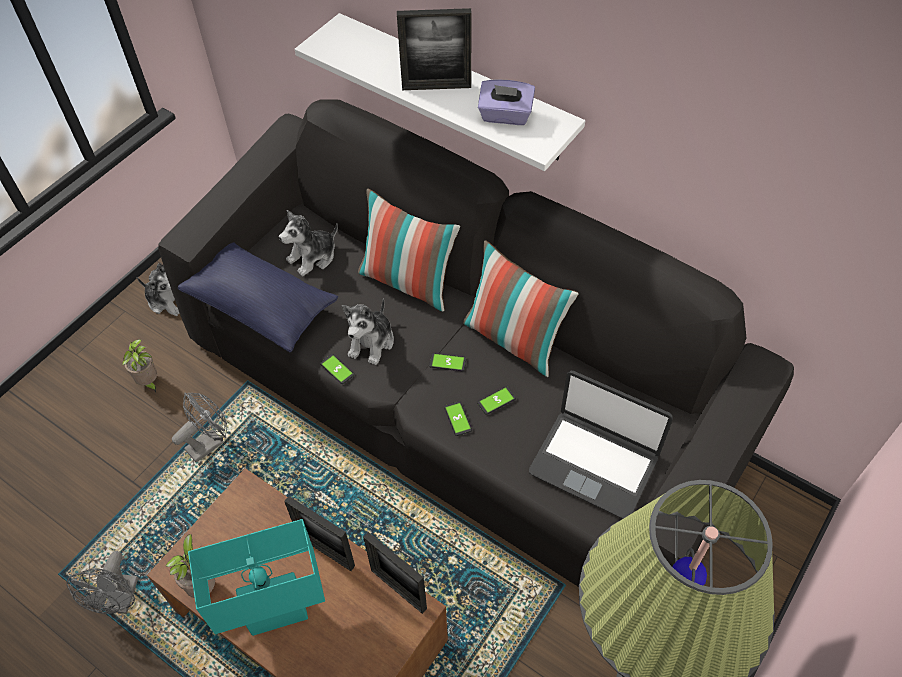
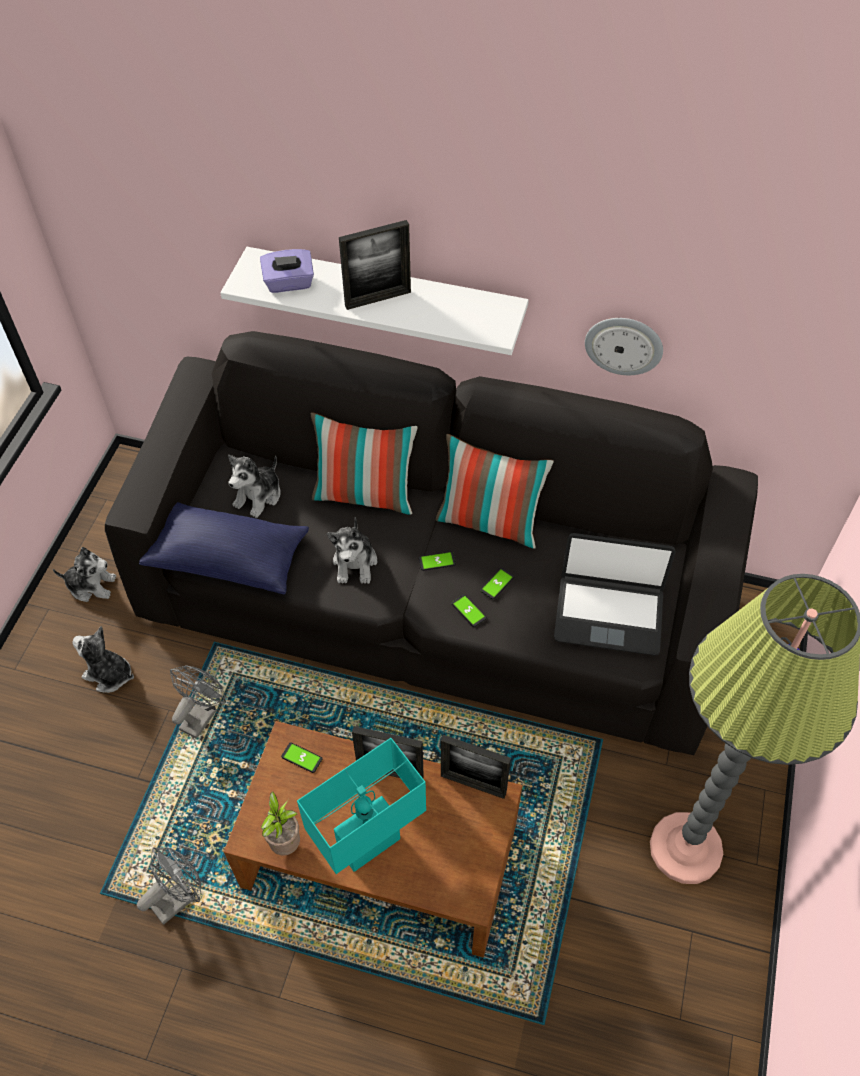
camera: 20 degrees left, 0 degrees up
(121, 601) = (179, 897): grey fan -> grey fan turned 120 degrees counterclockwise
(149, 382) = (109, 674): potted plant -> plush toy
(337, 369) = (333, 598): phone -> phone (301, 758)
(505, 116) = (455, 312): purple tissue box -> purple tissue box (289, 283)
(674, 191) = (624, 345): none -> wall clock

